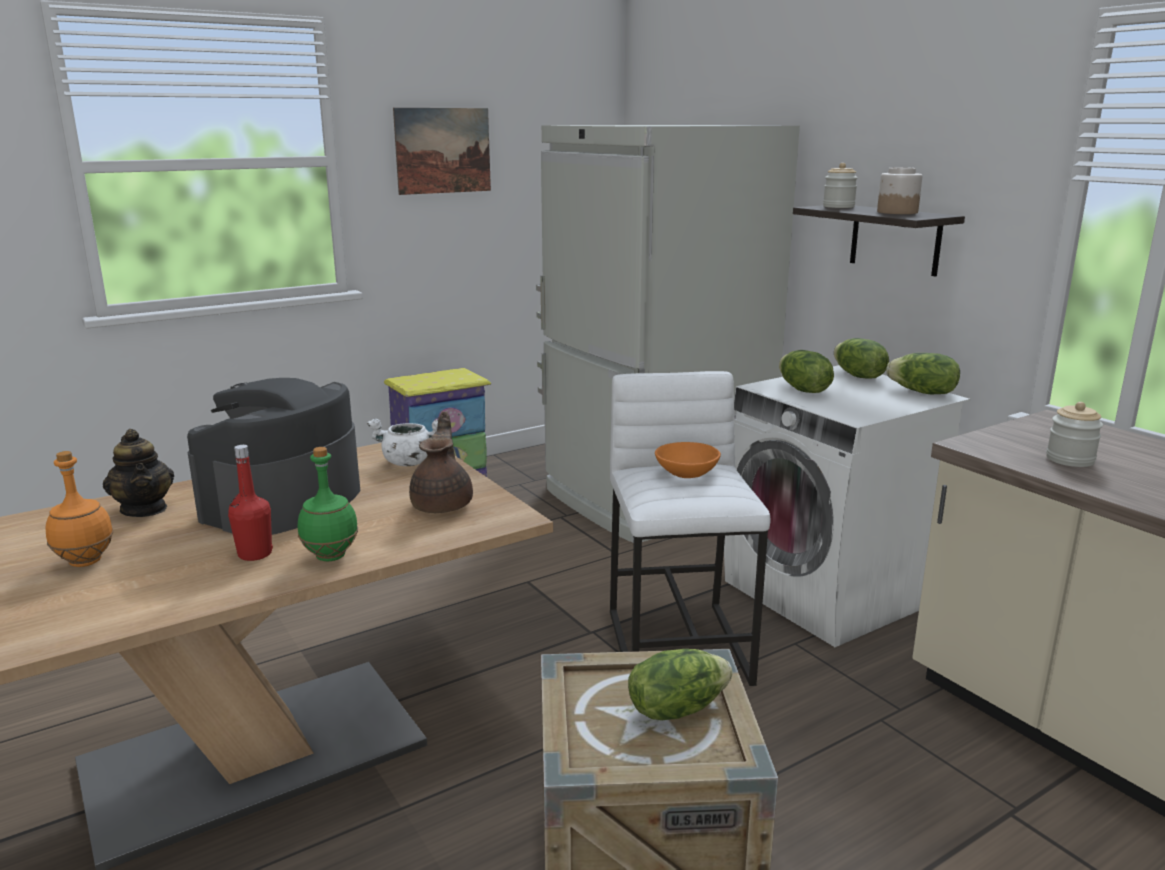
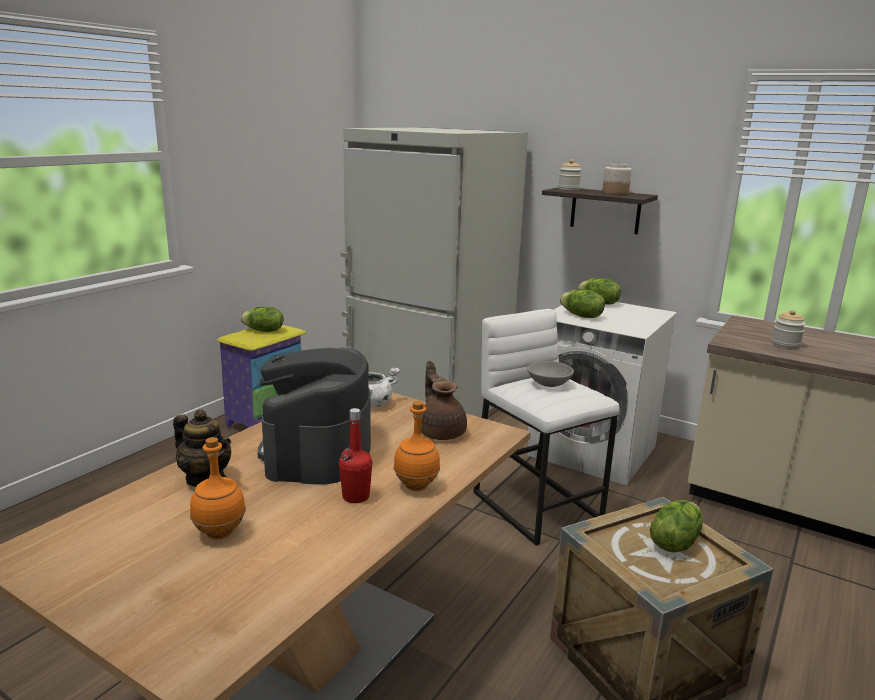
camera: 25 degrees left, 0 degrees up
(331, 557) = (417, 487): green bottle -> orange bottle
(443, 150) = (244, 145): picture -> none
(687, 474) = (549, 383): orange bowl -> grey bowl
(922, 392) = (648, 311): lettuce -> lettuce (263, 331)

